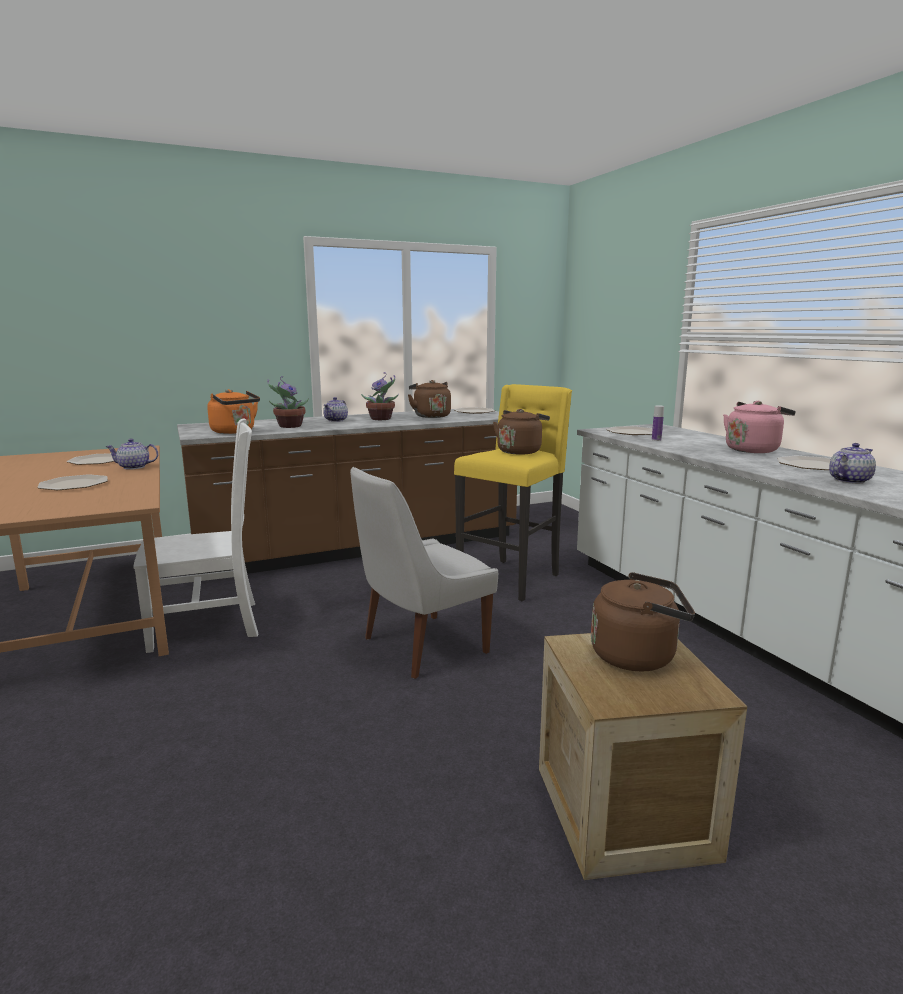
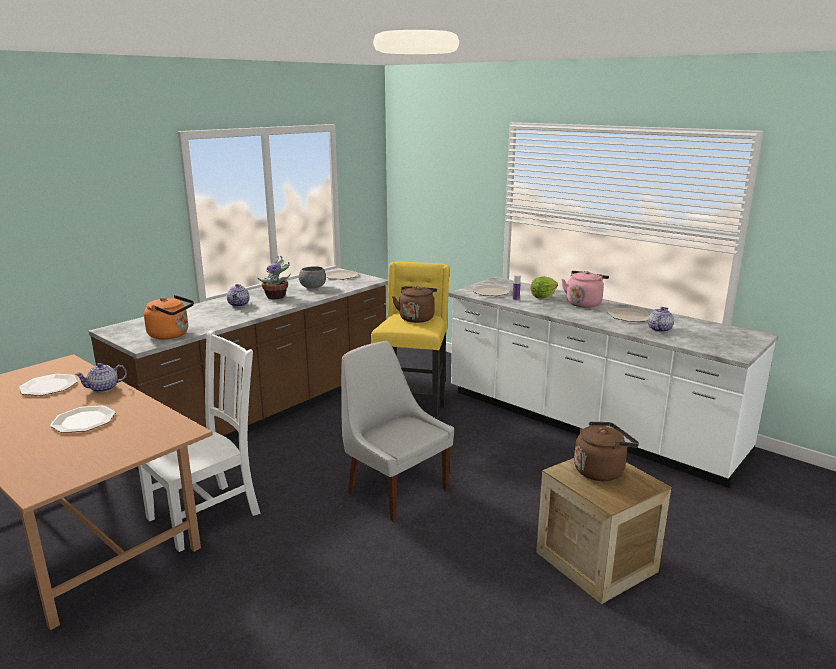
camera: 25 degrees left, 5 degrees up
(288, 426) = (209, 319): potted plant -> none
(420, 646) = (395, 489): white chair -> white chair turned 105 degrees clockwise
(430, 416) = (313, 287): brown kettle -> grey bowl
(699, 440) = (543, 296): none -> lettuce

